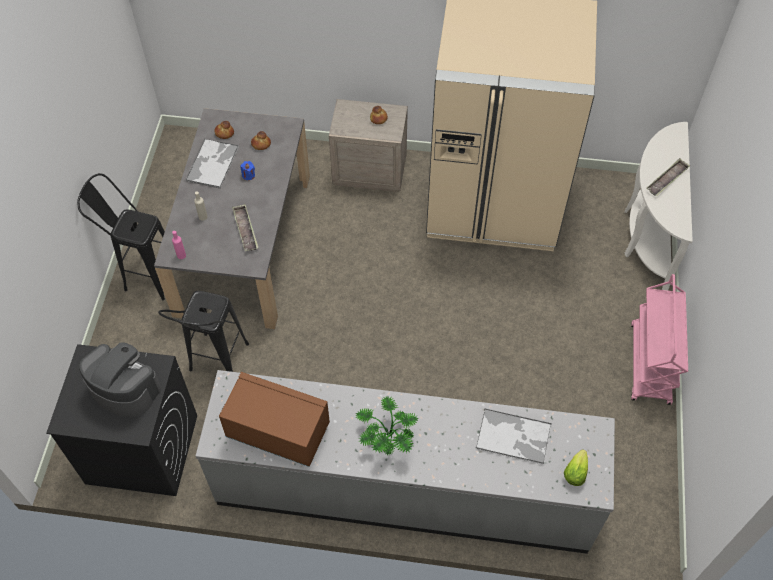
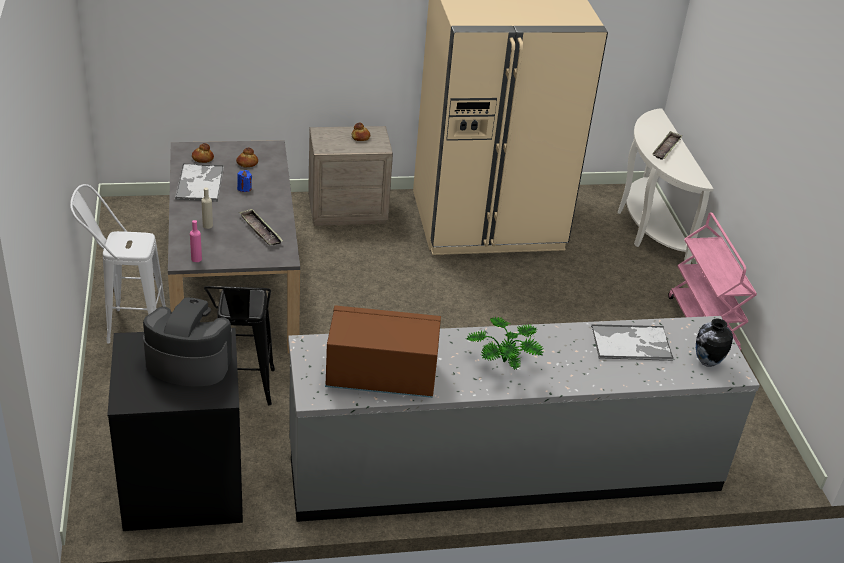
camera: 20 degrees left, 20 degrees down
(144, 275) = (126, 326): black stool -> white stool
(575, 473) = (707, 362): lettuce -> vase

